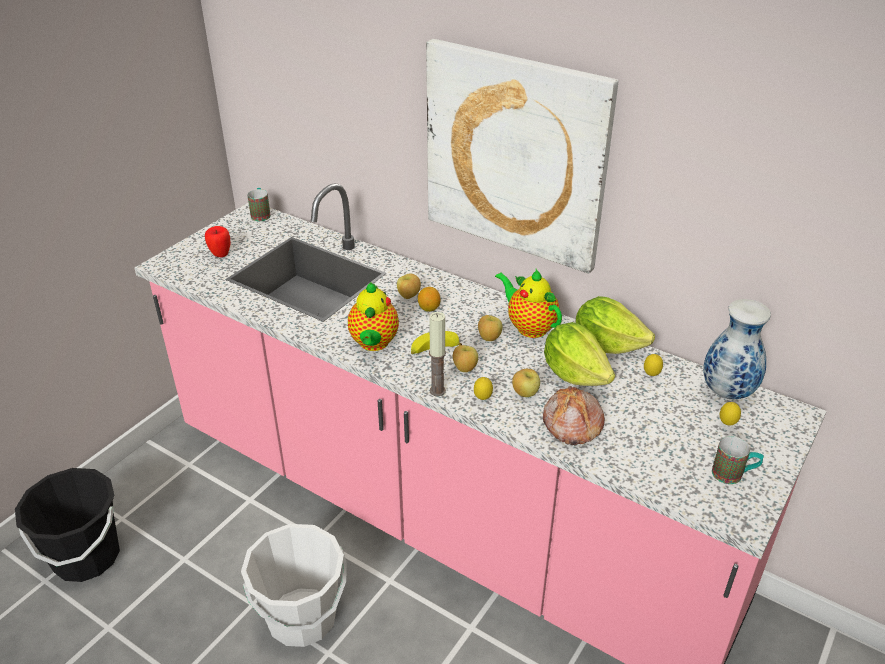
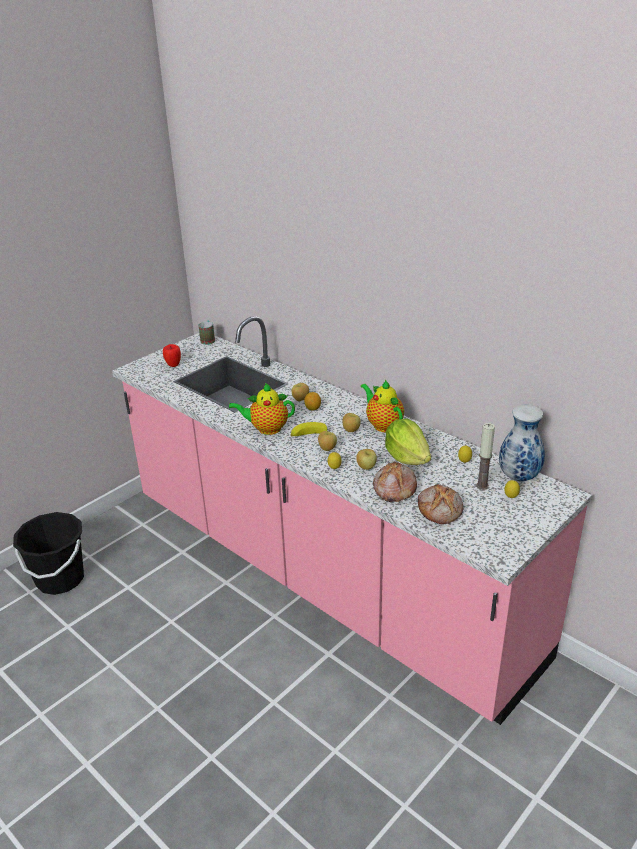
camera: 10 degrees right, 5 degrees down
(302, 618) = (205, 634): white bucket -> none
(373, 344) = (266, 429): teapot -> teapot turned 75 degrees clockwise
(437, 391) = (303, 461): candle -> candle (482, 486)
(515, 155) = (376, 297): picture -> none
(607, 344) = (438, 440): lettuce -> none
(642, 451) = (440, 510): none -> bread
(733, 475) = (503, 530): mug -> none

